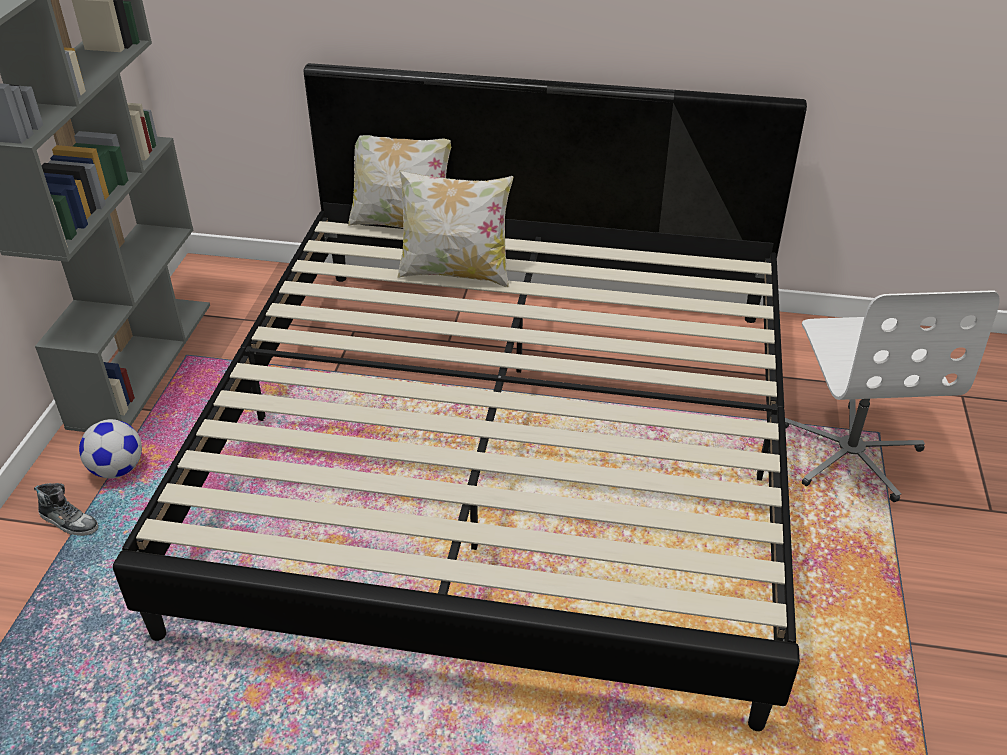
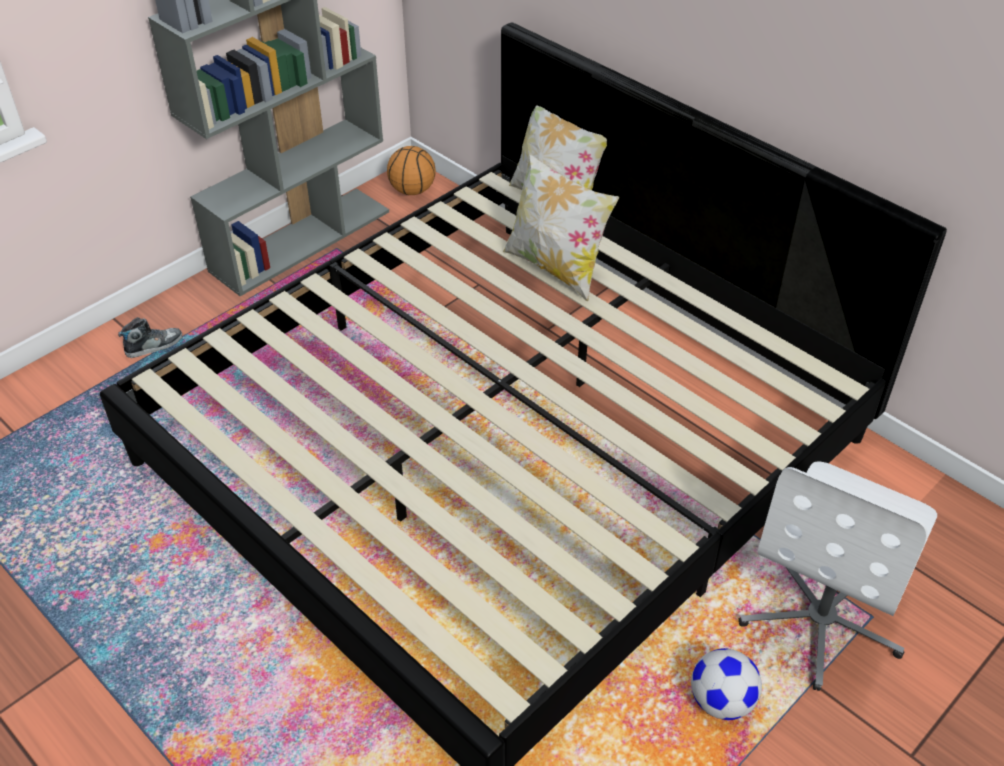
camera: 35 degrees right, 5 degrees up
(69, 521) = (154, 345): shoe -> shoe turned 90 degrees counterclockwise
(117, 470) = (214, 321): football -> football (721, 701)
(215, 279) = (412, 190): none -> basketball

